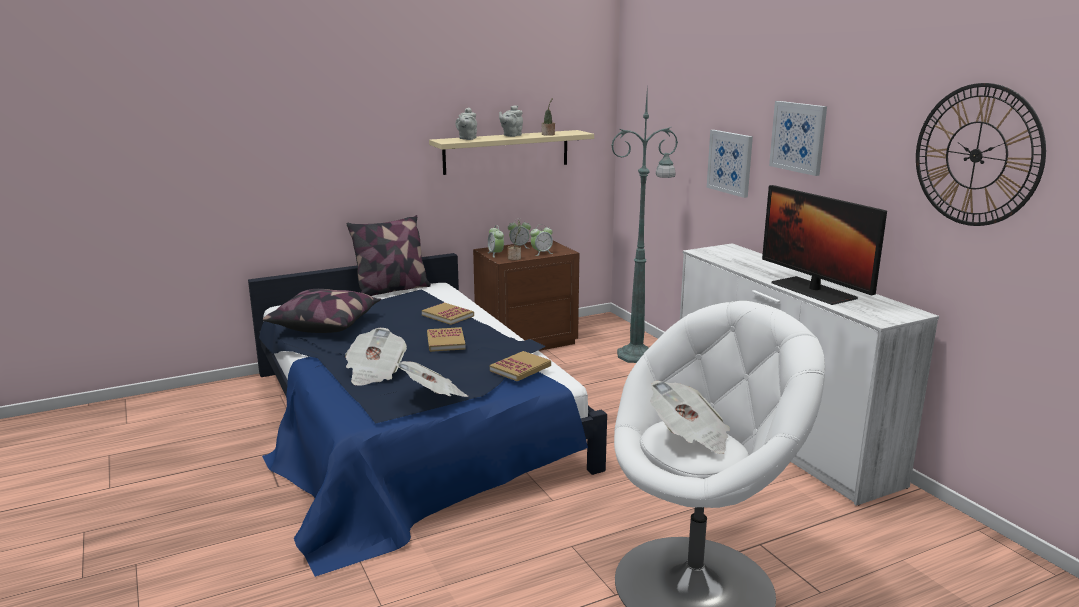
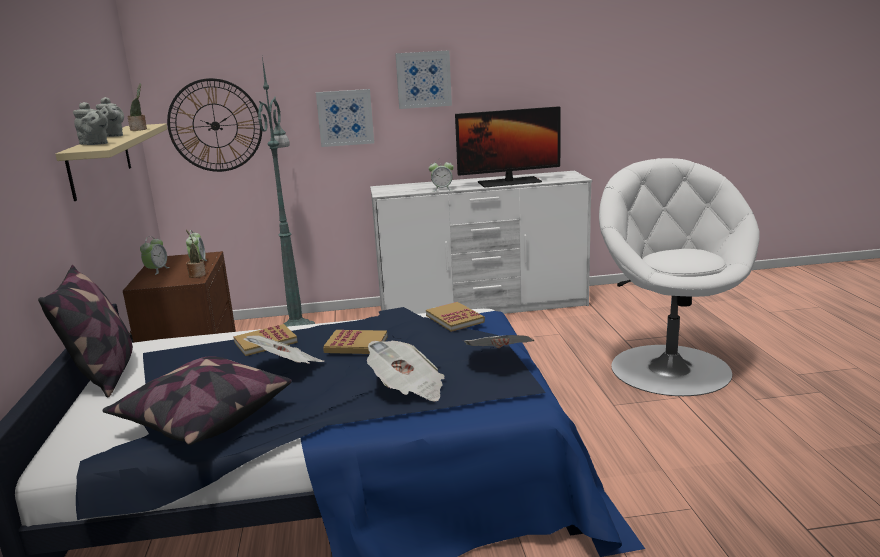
camera: 70 degrees left, 0 degrees up
(496, 254) = (166, 281): alarm clock -> alarm clock (442, 189)
(690, 437) = (686, 255): newspaper -> newspaper (287, 367)
(976, 155) = (576, 63): wall clock -> wall clock (215, 125)

